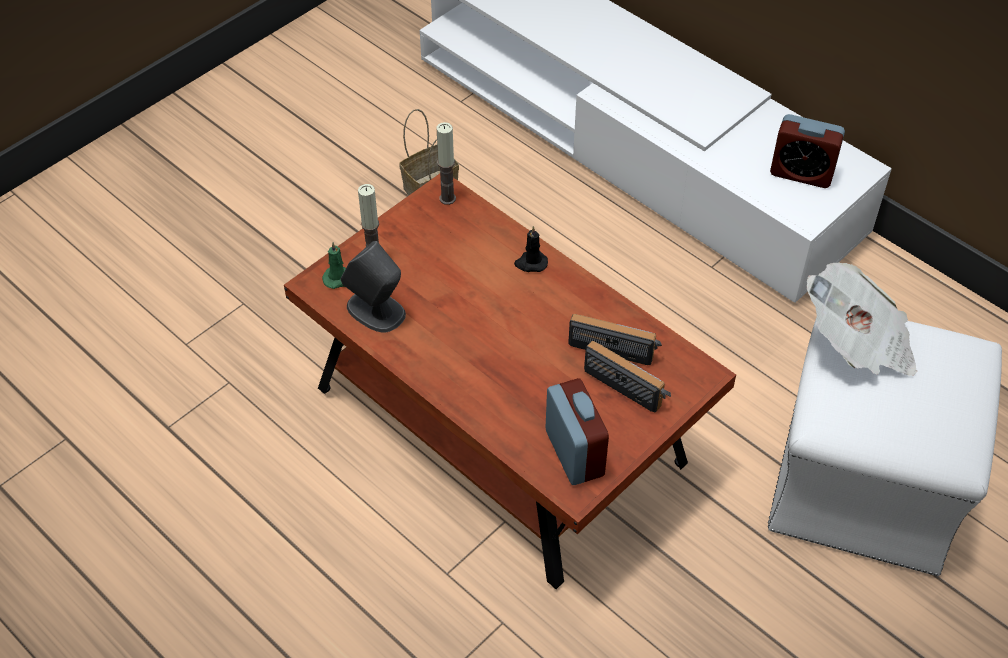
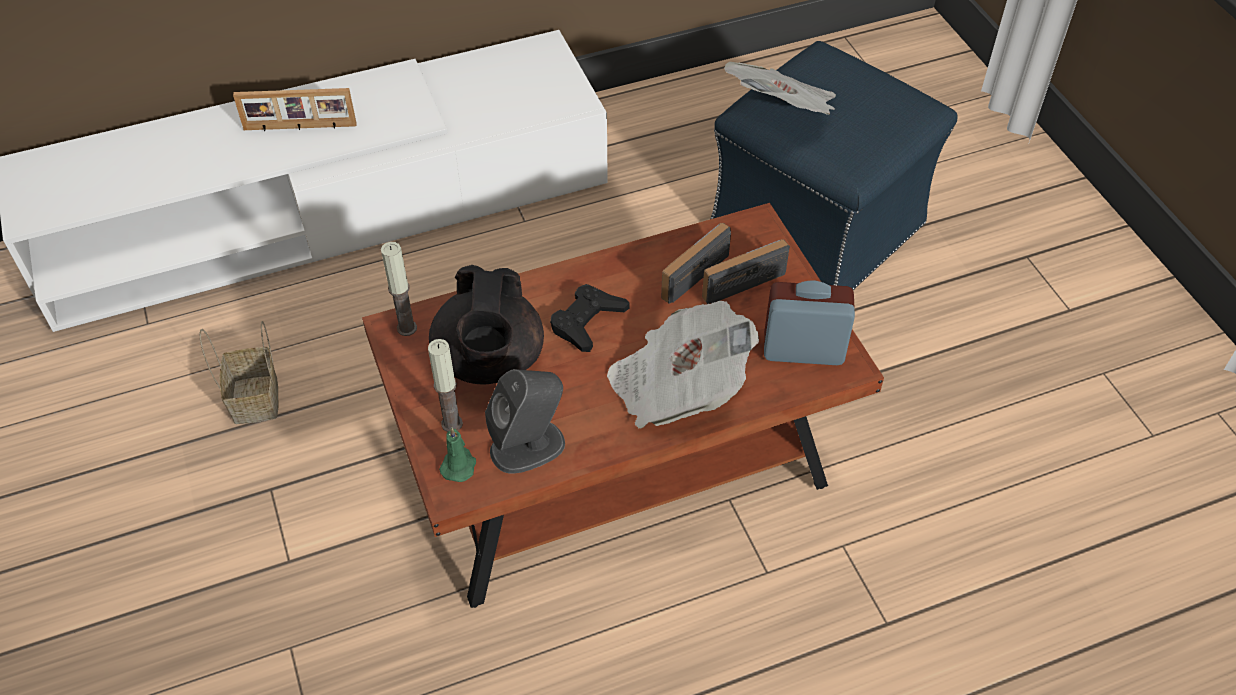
camera: 65 degrees left, 0 degrees up
(443, 257) = (489, 361): none -> black teapot
(484, 381) = (678, 387): none -> newspaper
(517, 299) = (587, 322): none -> black game controller
(530, 263) = (545, 293): black candle -> none
(640, 65) = (300, 128): none -> picture frame
(801, 173) = (524, 83): alarm clock -> none
(864, 486) = (819, 228): white ottoman -> blue ottoman

